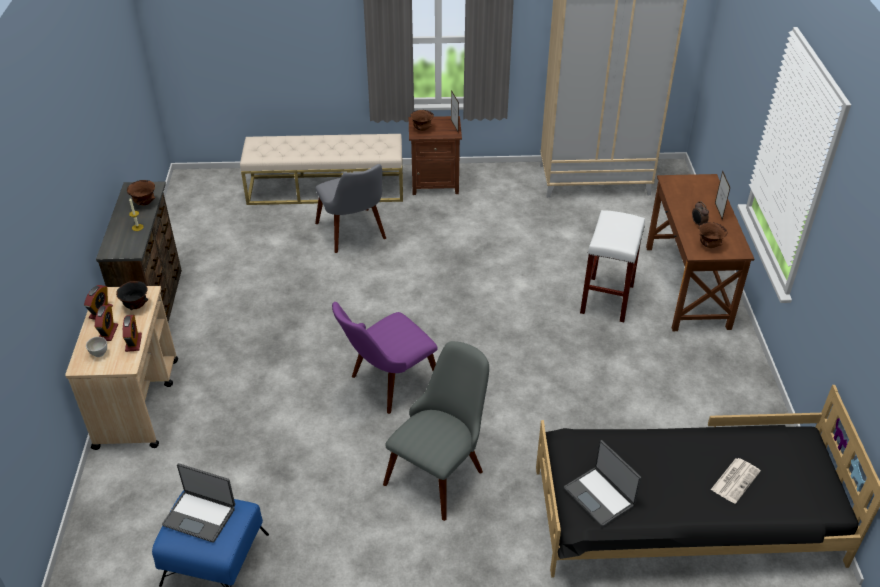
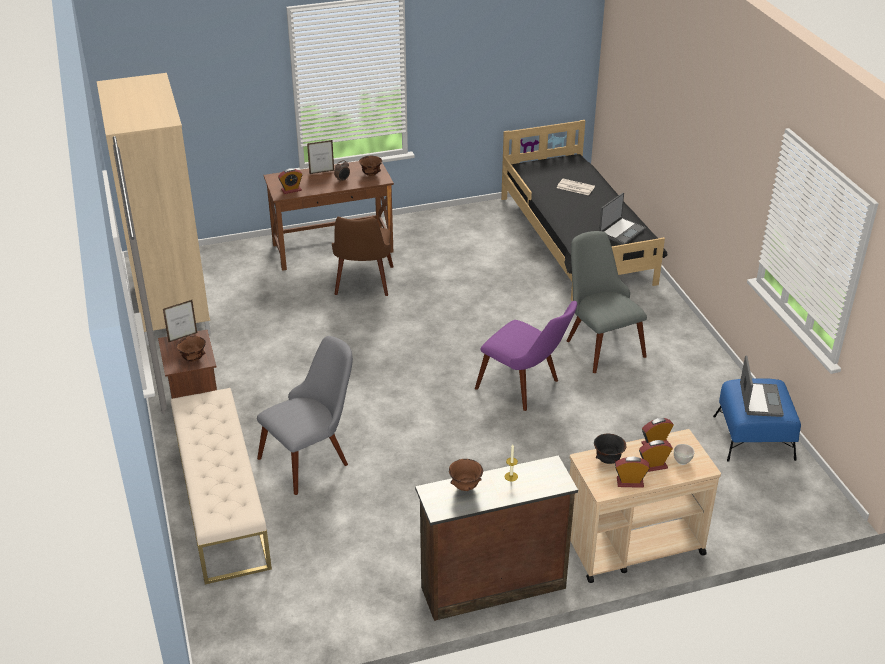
camera: 105 degrees left, 5 degrees down
(441, 469) = (599, 343): grey chair -> grey chair turned 45 degrees clockwise
(606, 298) = (363, 285): white stool -> brown chair
(678, 187) = (291, 190): none -> alarm clock

